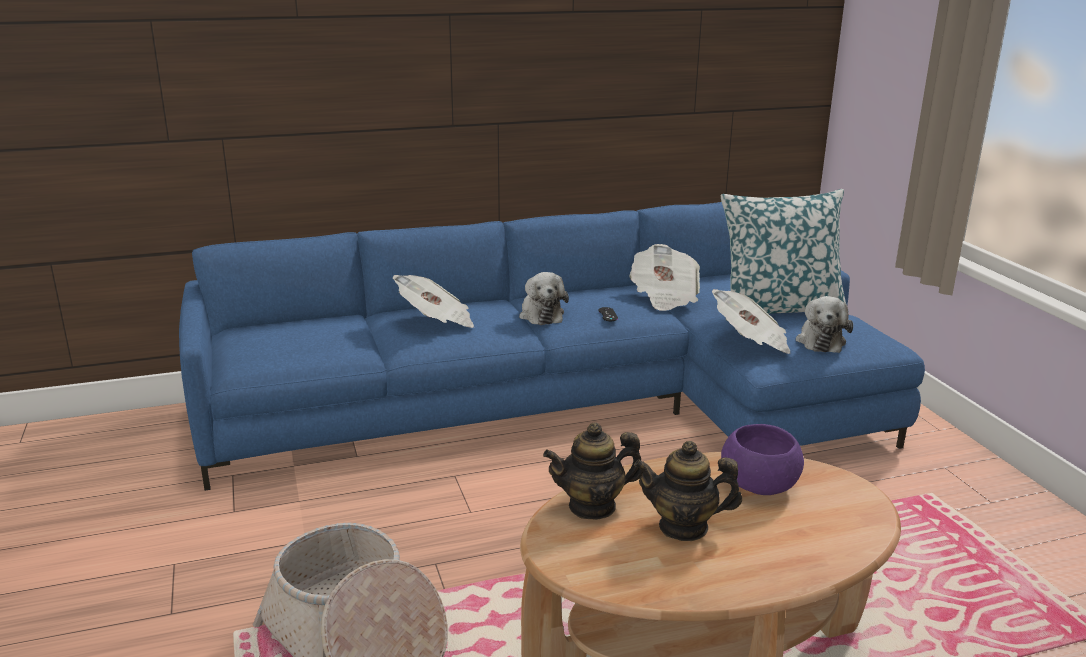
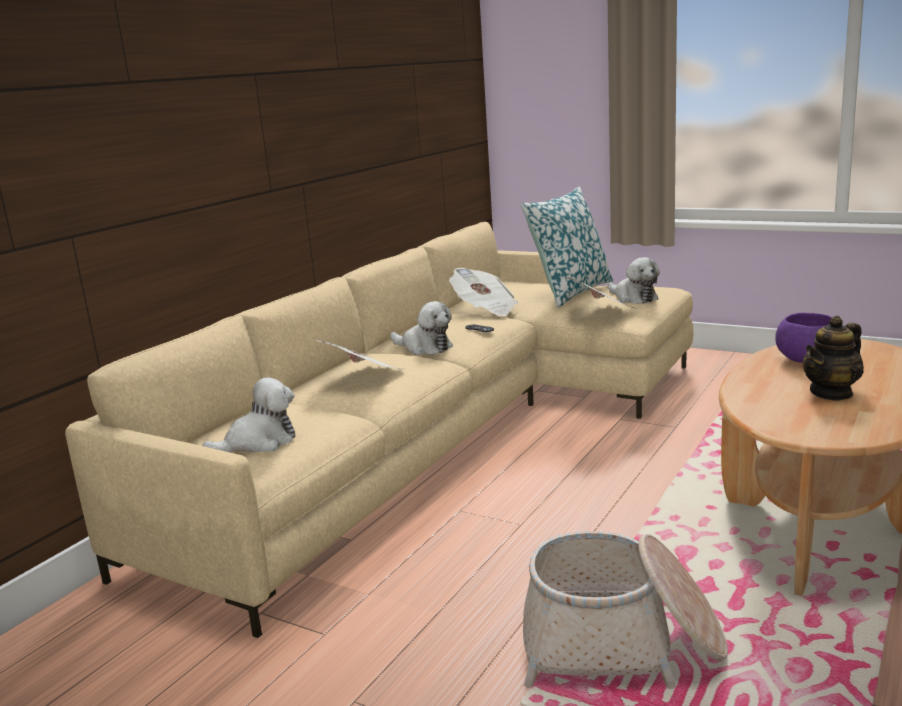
camera: 40 degrees left, 5 degrees down
(278, 344) = (259, 442): none -> plush toy
(565, 406) = (447, 434): blue sofa -> beige sofa
(592, 506) = (766, 408): teapot -> none

